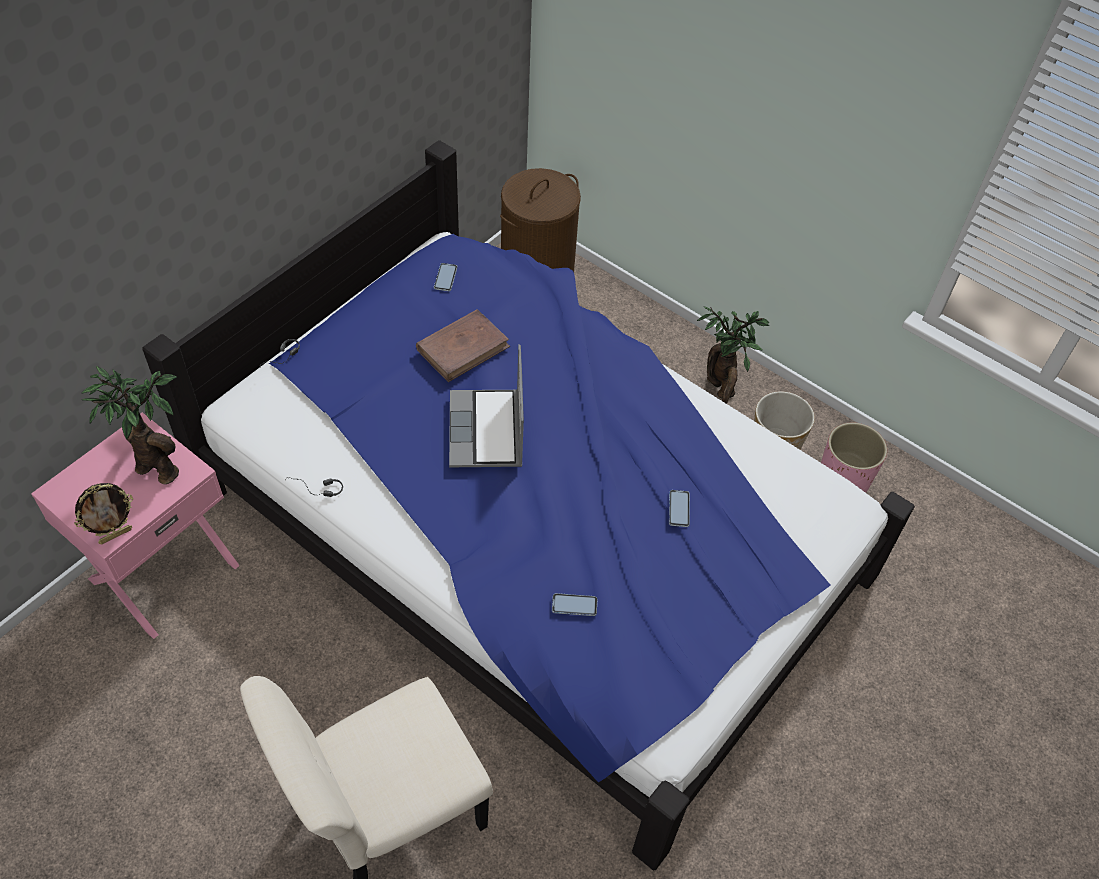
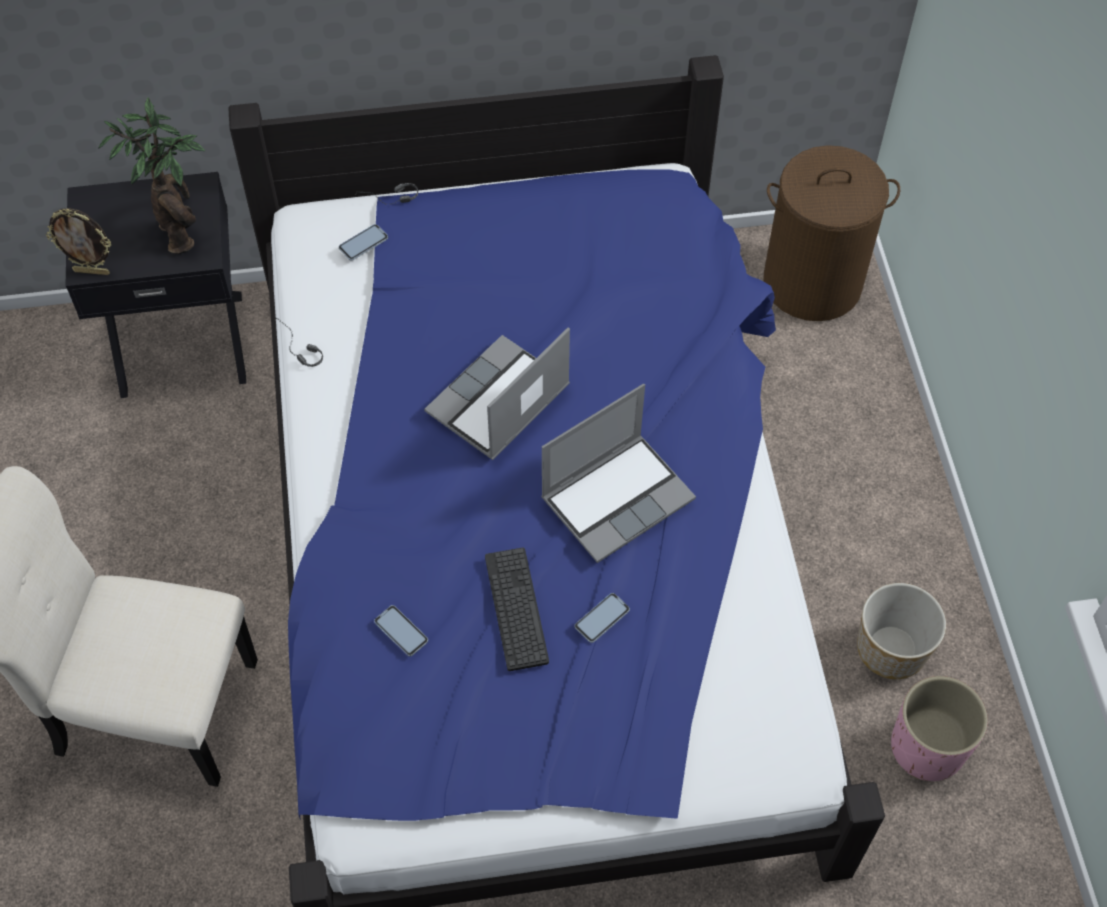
camera: 45 degrees right, 5 degrees up
(162, 571) = (182, 341): pink nightstand -> black nightstand
(445, 278) = (625, 215): phone -> phone (363, 243)
(463, 348) = (563, 301): brown book -> none
(615, 436) = (617, 497): none -> laptop
(627, 540) = (516, 609): none -> keyboard
(720, 391) = (888, 547): potted plant -> none

